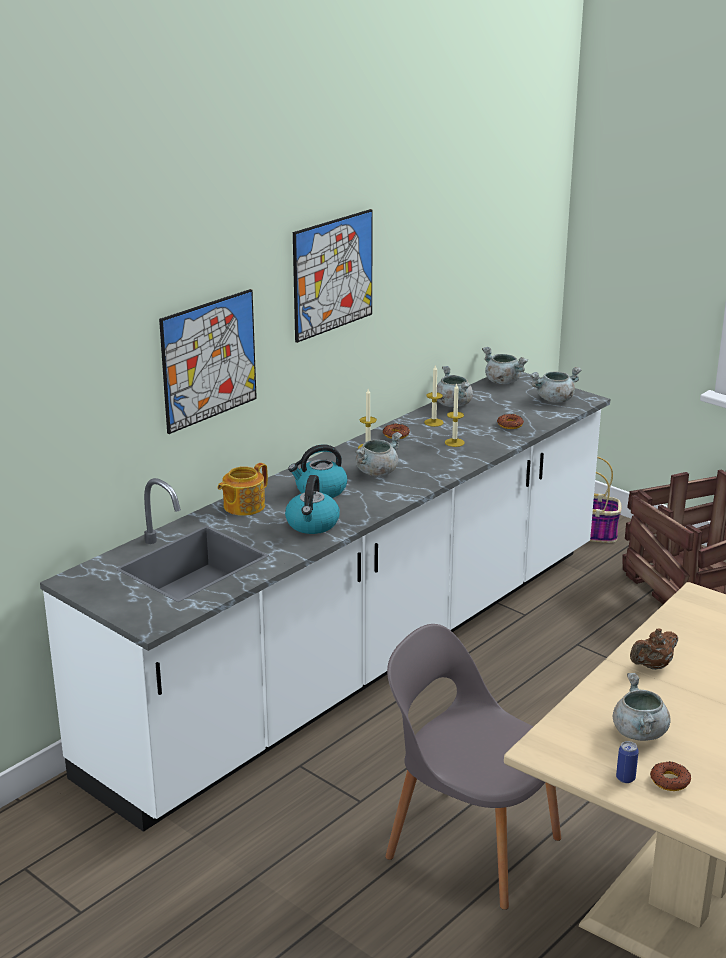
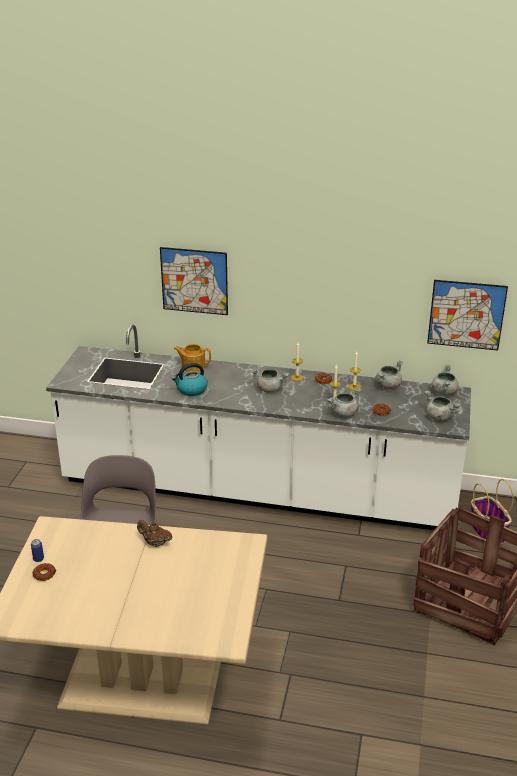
camera: 60 degrees right, 5 degrees up
(320, 490) = (230, 380): kettle -> none
(333, 274) = (296, 266): picture -> picture (466, 315)
(640, 733) = (83, 554): grey cooking pot -> grey cooking pot (344, 413)

